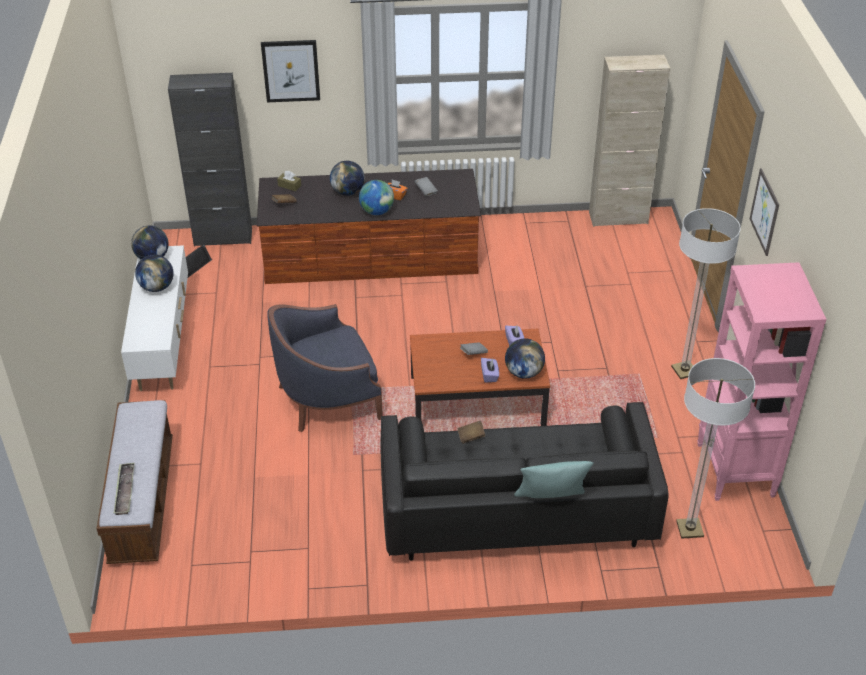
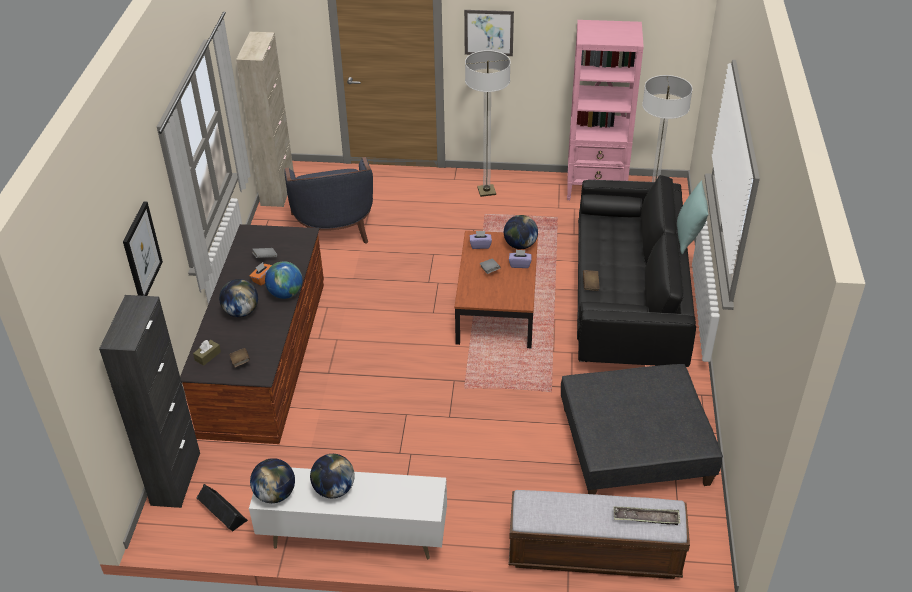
camera: 80 degrees left, 0 degrees up
(281, 526) = (634, 446): none -> grey ottoman
(327, 398) = (473, 404): blue armchair -> blue armchair (334, 227)

